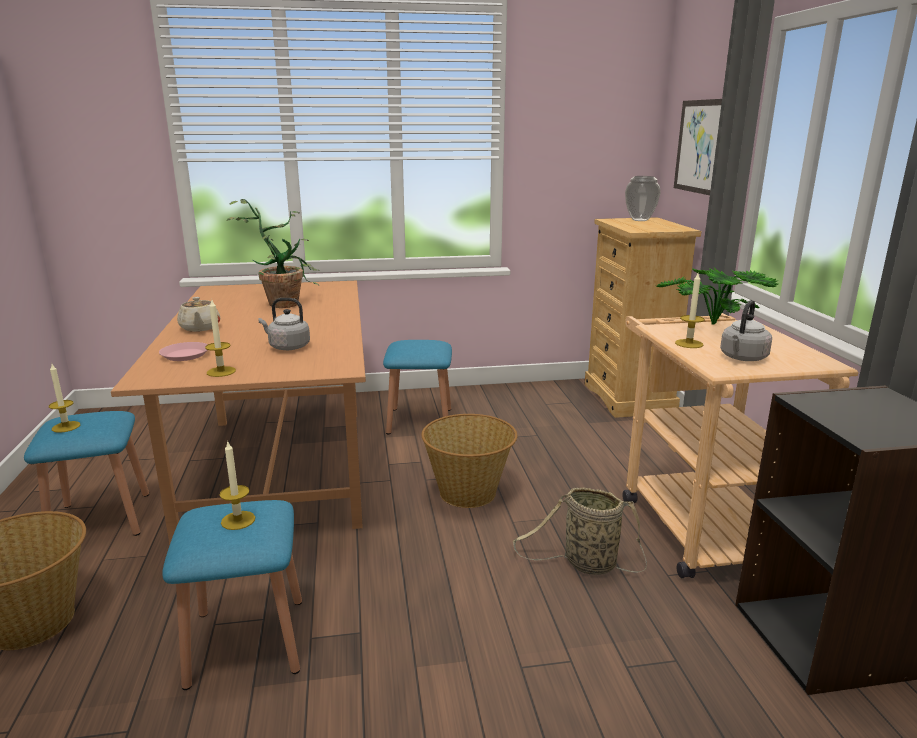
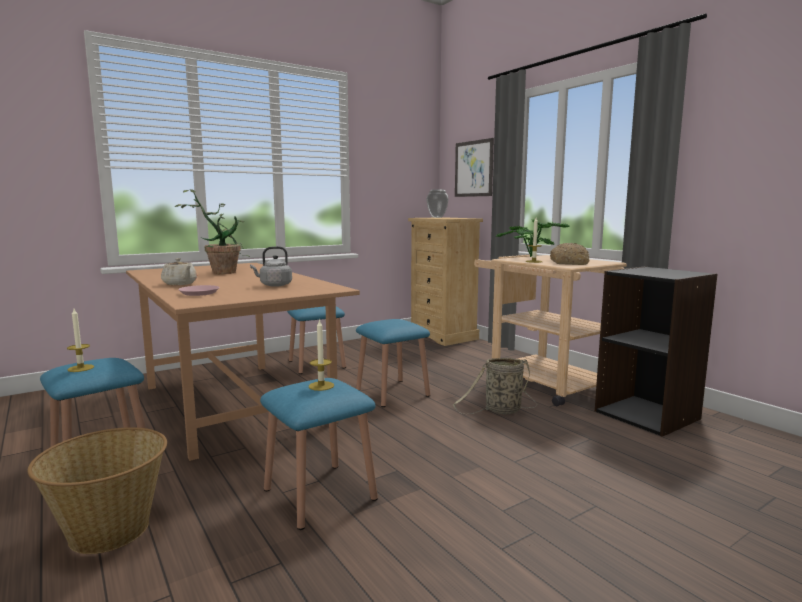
camera: 25 degrees left, 10 degrees down
(221, 371) = (248, 296): candle -> none
(469, 492) = (392, 393): basket -> blue stool
(742, 358) = (570, 263): grey kettle -> bread

